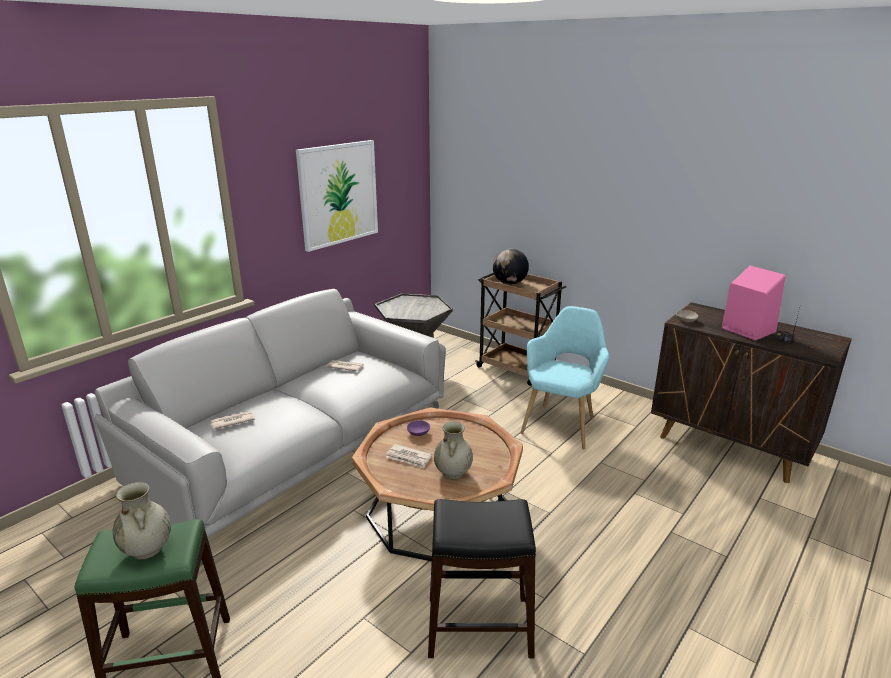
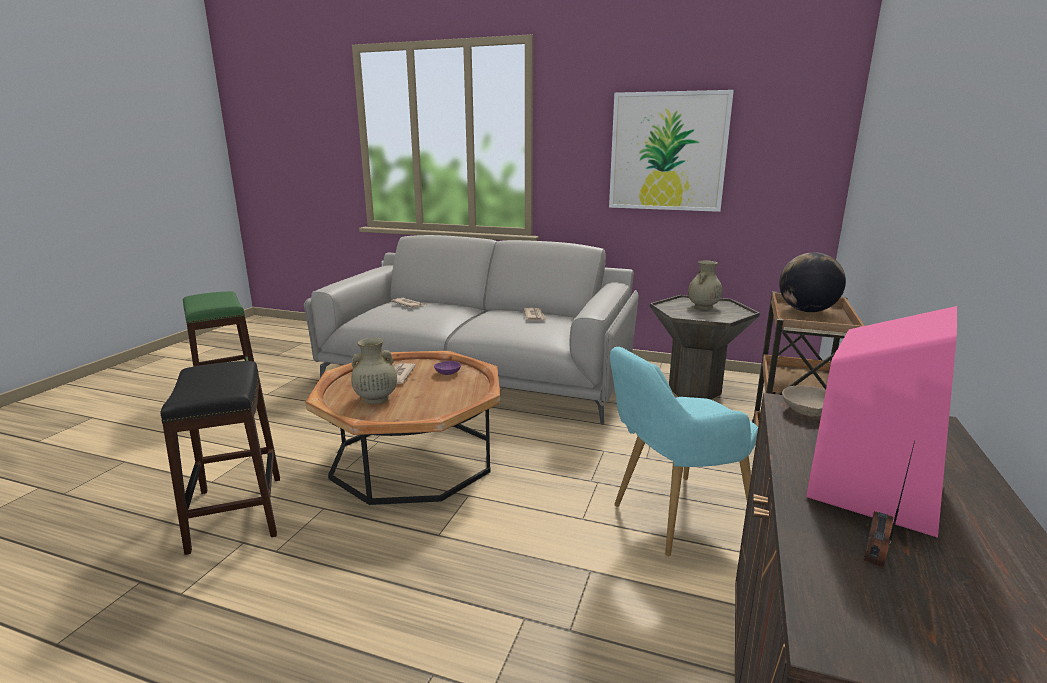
camera: 70 degrees right, 5 degrees down
(147, 549) = (207, 301): beige vase -> beige vase (703, 307)
(562, 423) = (672, 518): turquoise armchair -> turquoise armchair turned 150 degrees clockwise

